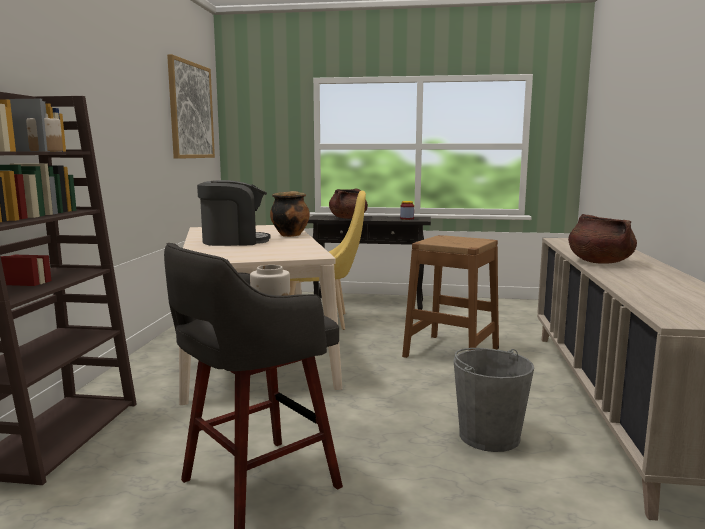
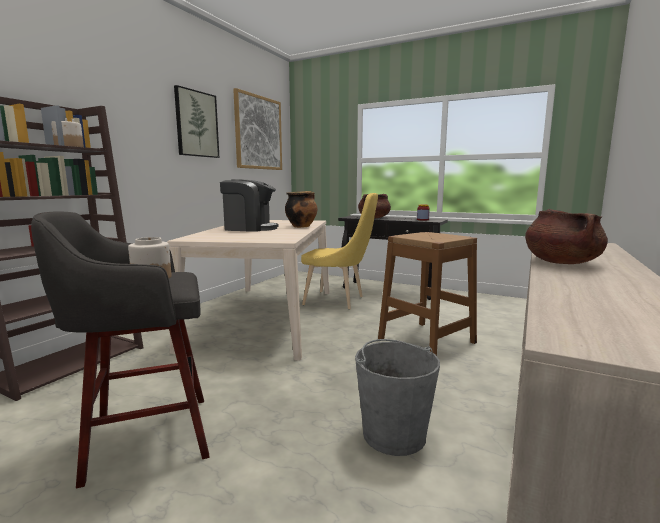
camera: 20 degrees right, 0 degrees up
(136, 104) = (196, 124): none -> picture

